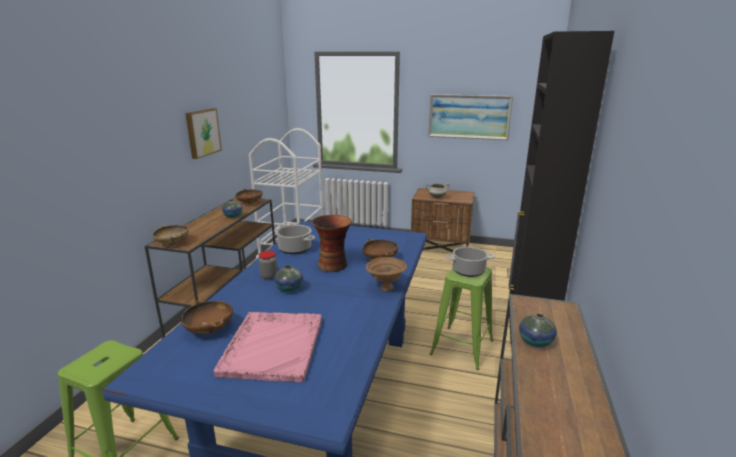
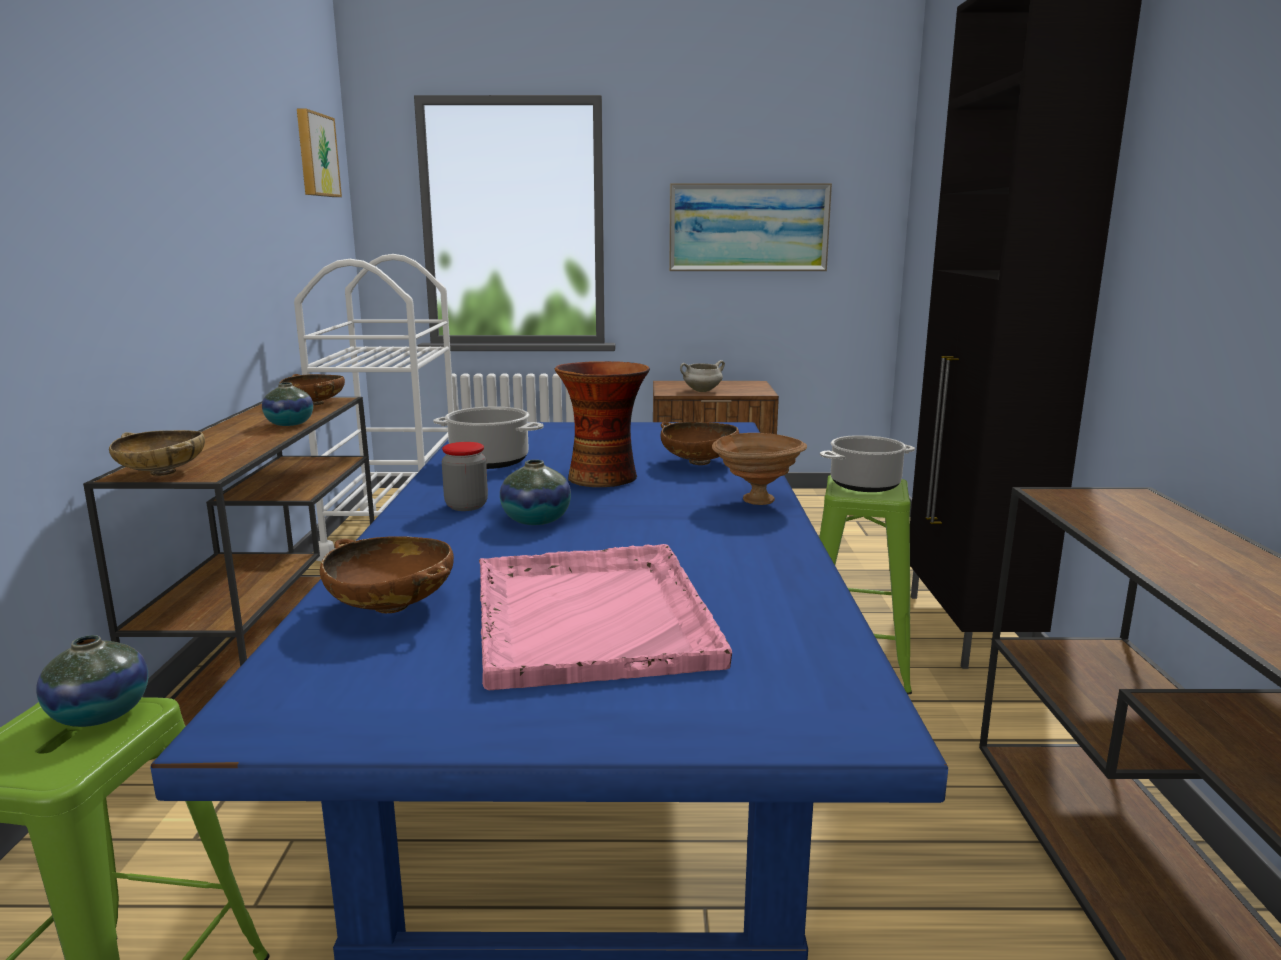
camera: 15 degrees left, 5 degrees down
(202, 132) = (198, 227): picture -> picture (315, 155)
(535, 341) = (1146, 545): vase -> vase (100, 714)

